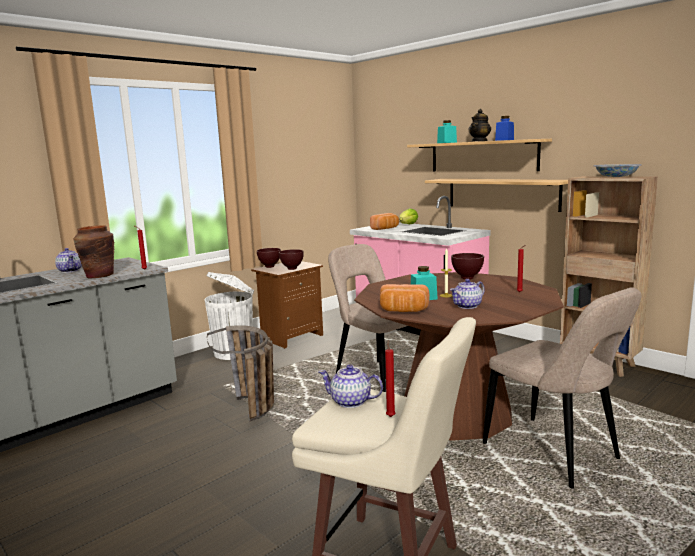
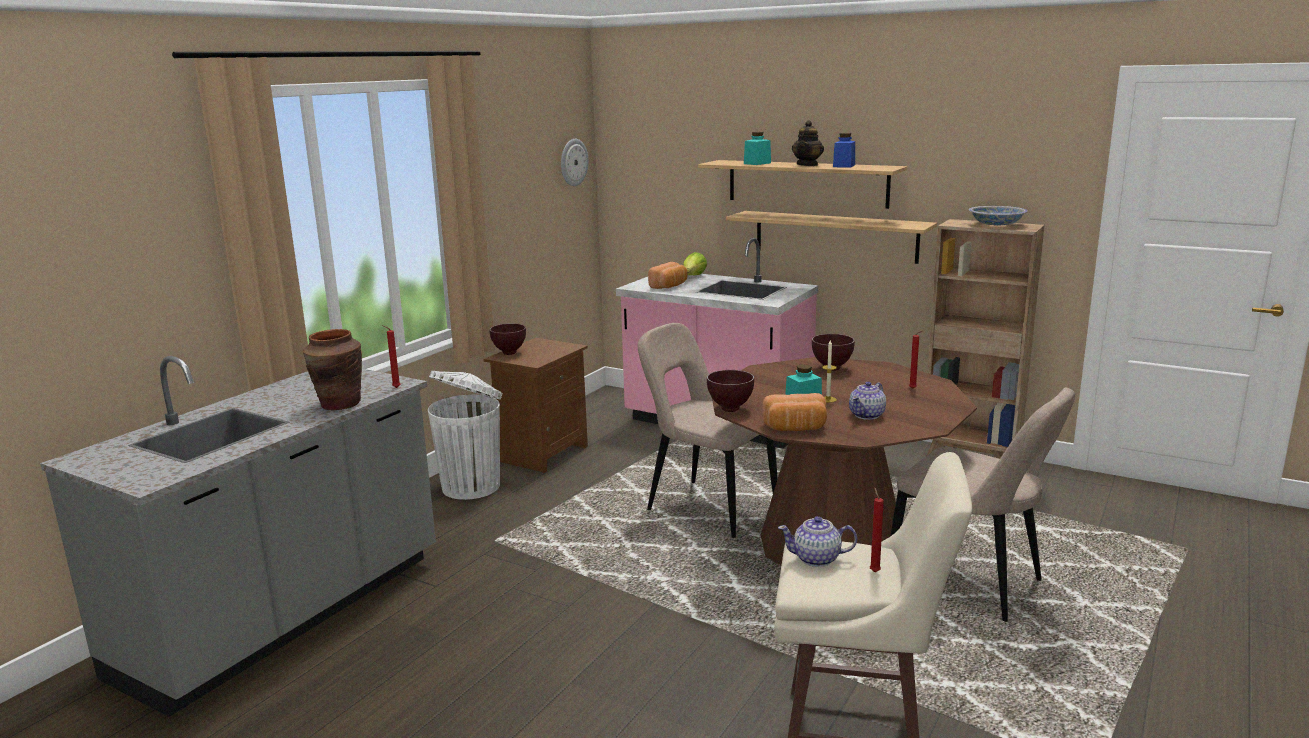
camera: 15 degrees left, 5 degrees up
(70, 270) = (274, 396): teapot -> none
(255, 413) = (570, 575): basket -> none
(292, 269) = (549, 355): brown bowl -> brown bowl (731, 409)
(335, 149) = (573, 162): none -> wall clock

